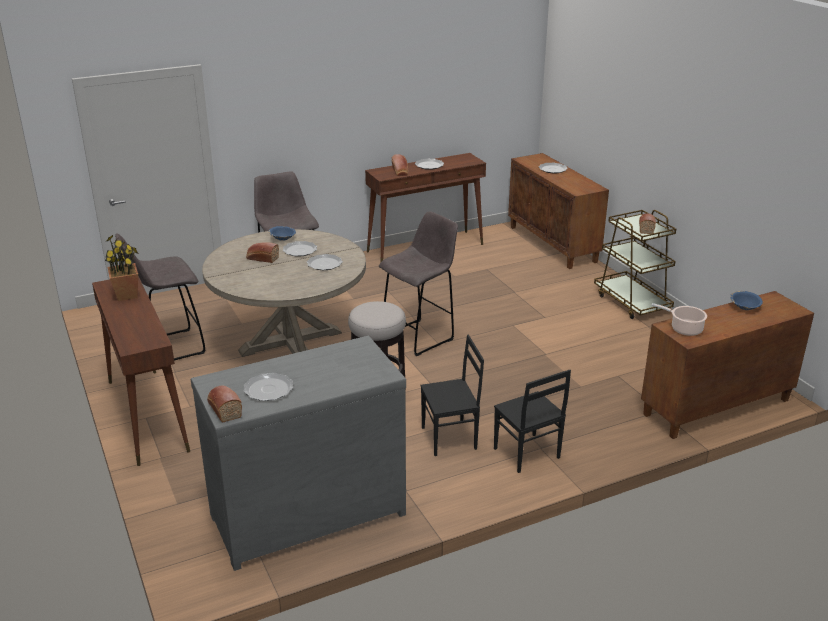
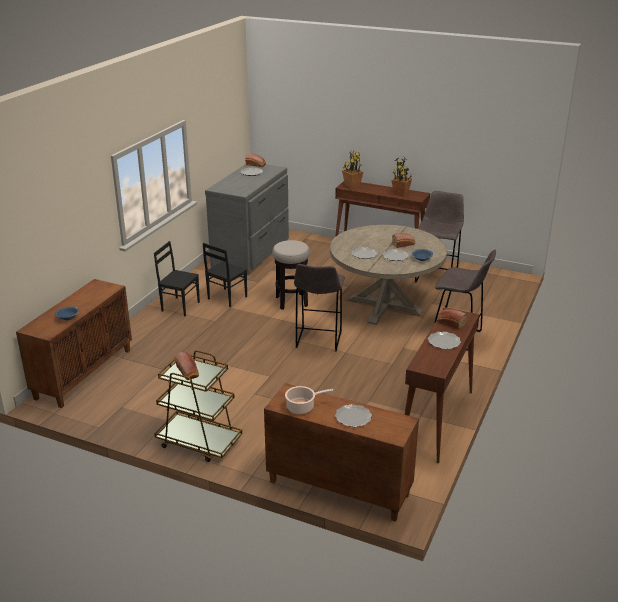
camera: 140 degrees right, 0 degrees up
(142, 338) = (352, 185): none -> potted plant
(684, 329) = (102, 289): cooking pot -> cooking pot (302, 407)

